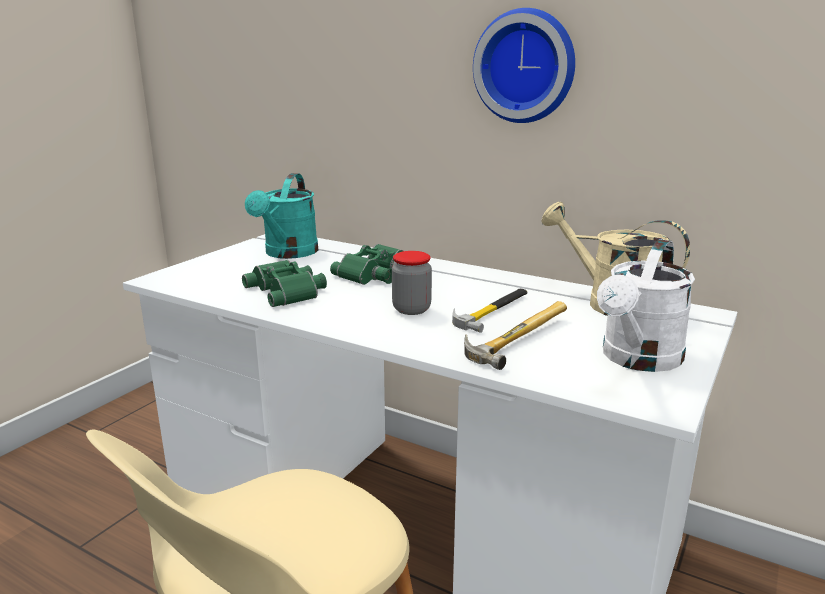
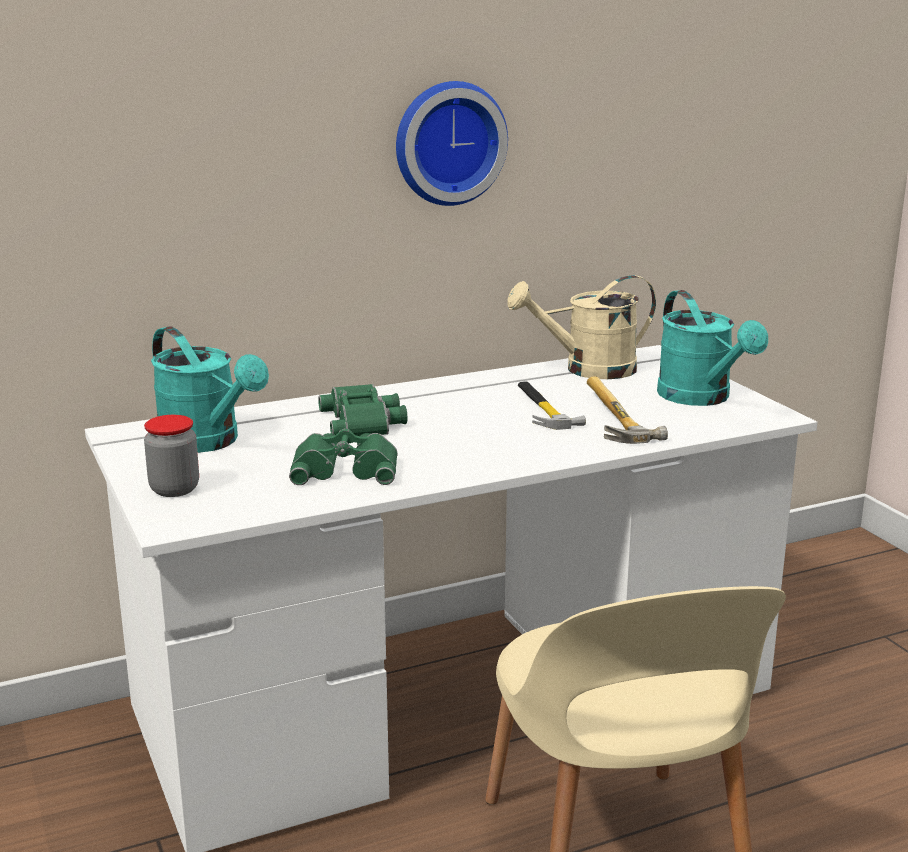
camera: 55 degrees left, 0 degrees up
(411, 309) = (490, 433): jar -> jar (174, 489)
(637, 360) = (701, 398): white watering can -> turquoise watering can

